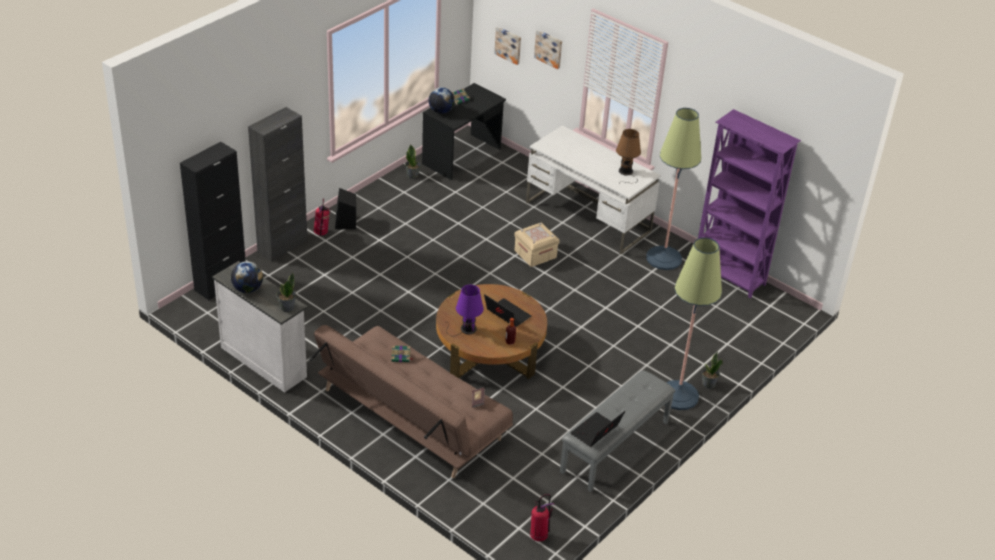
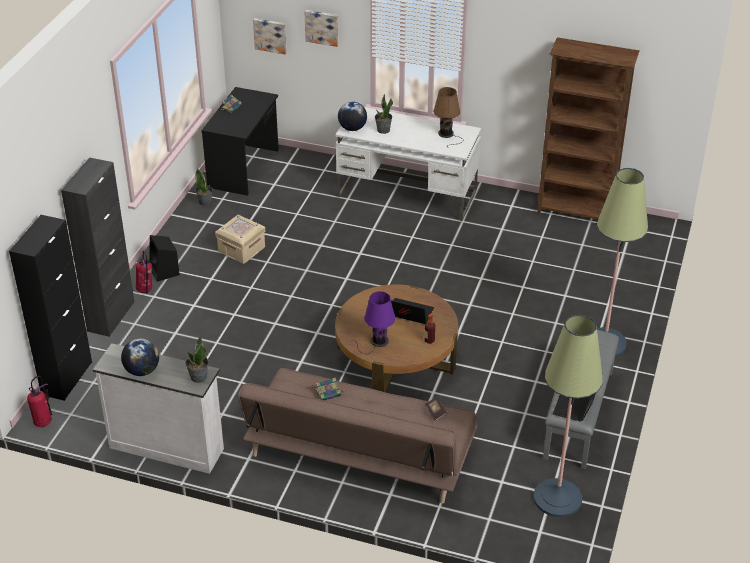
camera: 20 degrees left, 0 degrees up
(441, 111) = (220, 124): globe -> globe (352, 128)
(535, 254) = (379, 245): beige storage box -> beige storage box (241, 249)
(539, 536) = (564, 532): fire extinguisher -> fire extinguisher (43, 422)
(664, 258) = (505, 213): floor lamp -> floor lamp (557, 498)
(708, 384) = (624, 323): potted plant -> potted plant (383, 130)
(729, 276) = (576, 212): purple bookcase -> brown bookcase

